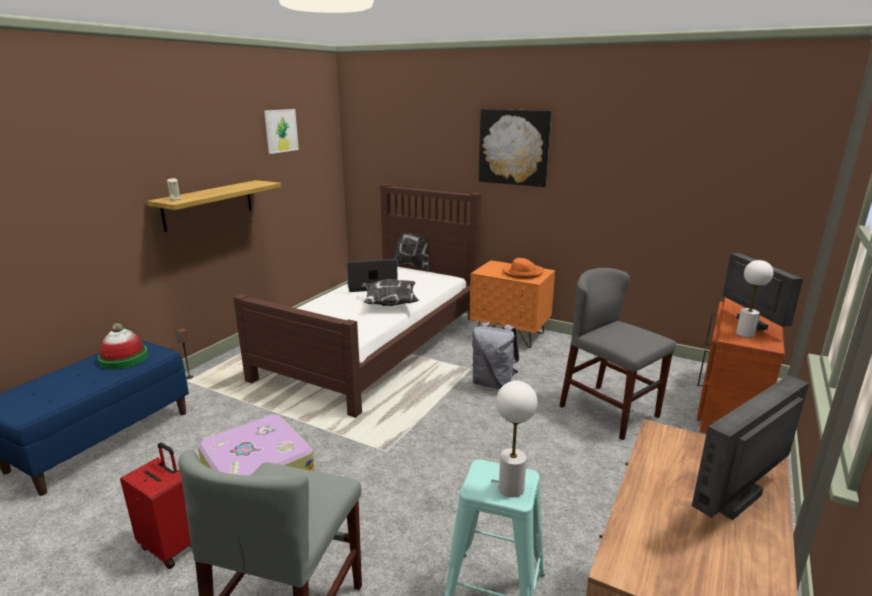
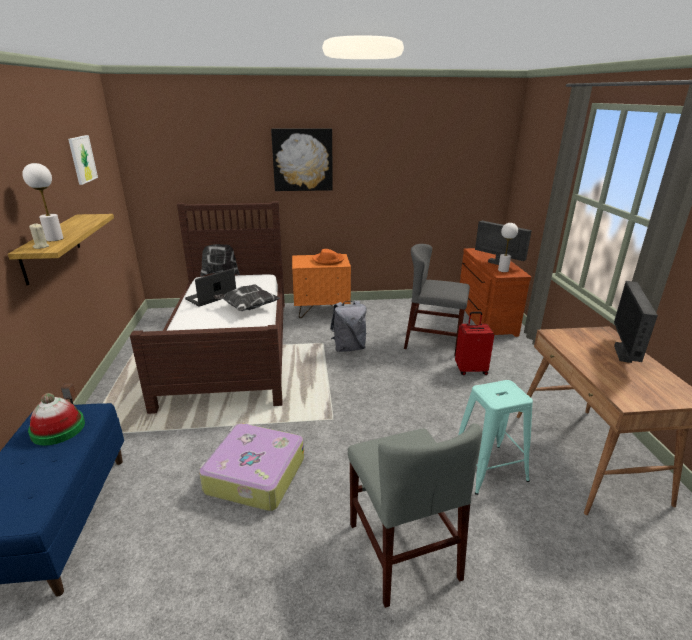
camera: 35 degrees left, 5 degrees up
(171, 546) = (255, 558): red suitcase -> red suitcase (470, 370)
(511, 488) = (511, 393): white table lamp -> white table lamp (54, 239)

